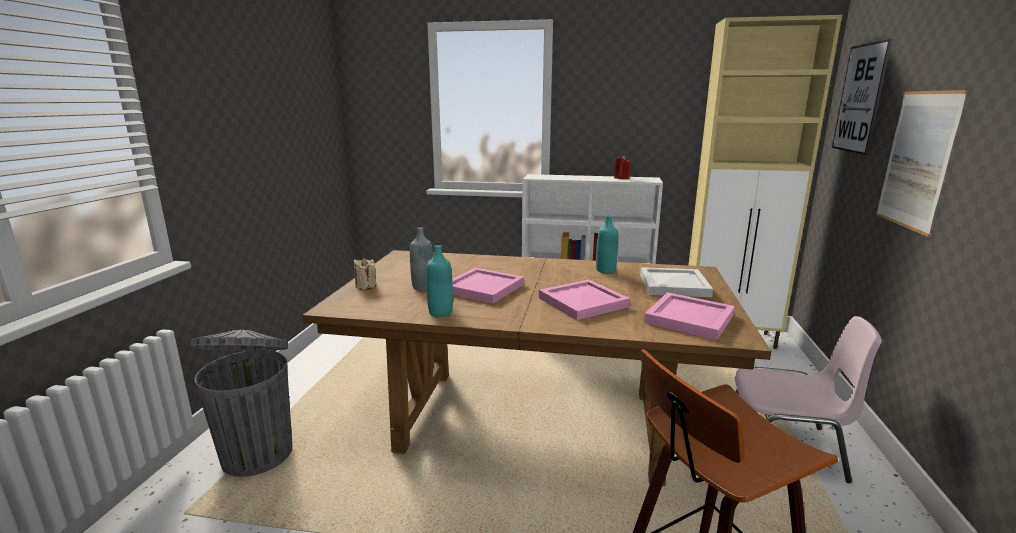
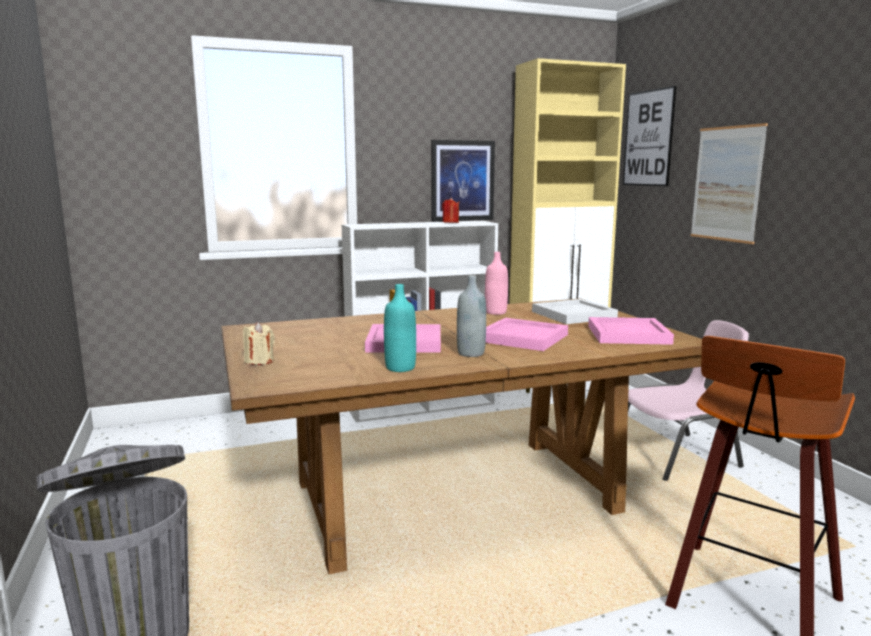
camera: 30 degrees left, 5 degrees down
(423, 287) = (334, 351): grey bottle -> grey bottle (471, 353)
(605, 270) = (495, 312): turquoise bottle -> pink bottle
(650, 138) = (462, 181): none -> picture

